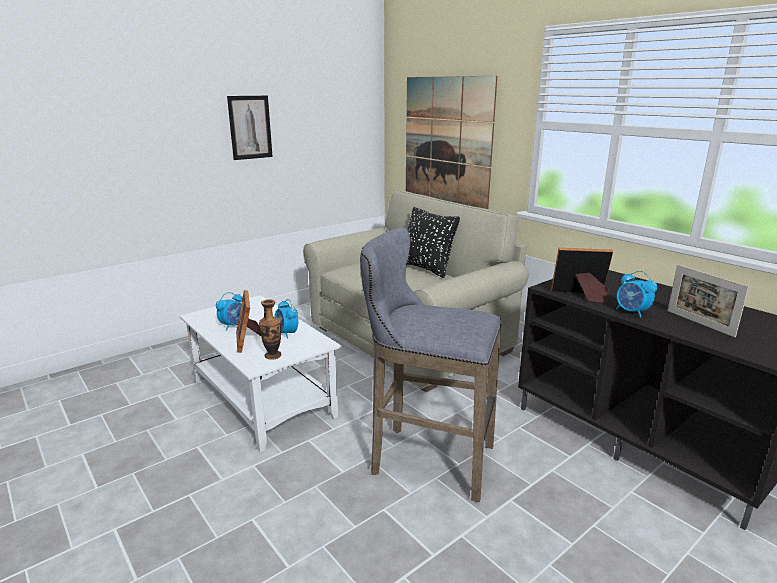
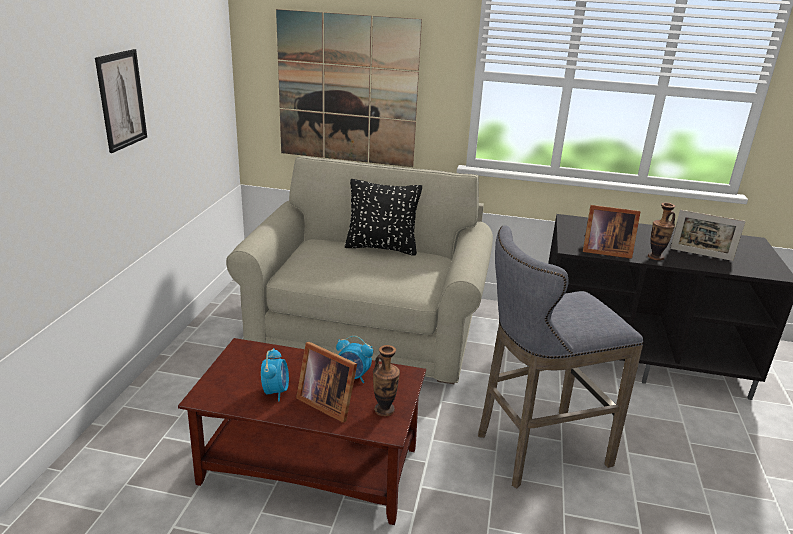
camera: 40 degrees left, 5 degrees up
(263, 398) = (312, 465): white coffee table -> brown coffee table
(581, 296) = (604, 251): picture frame -> picture frame turned 135 degrees counterclockwise
(632, 312) = (655, 257): alarm clock -> vase

